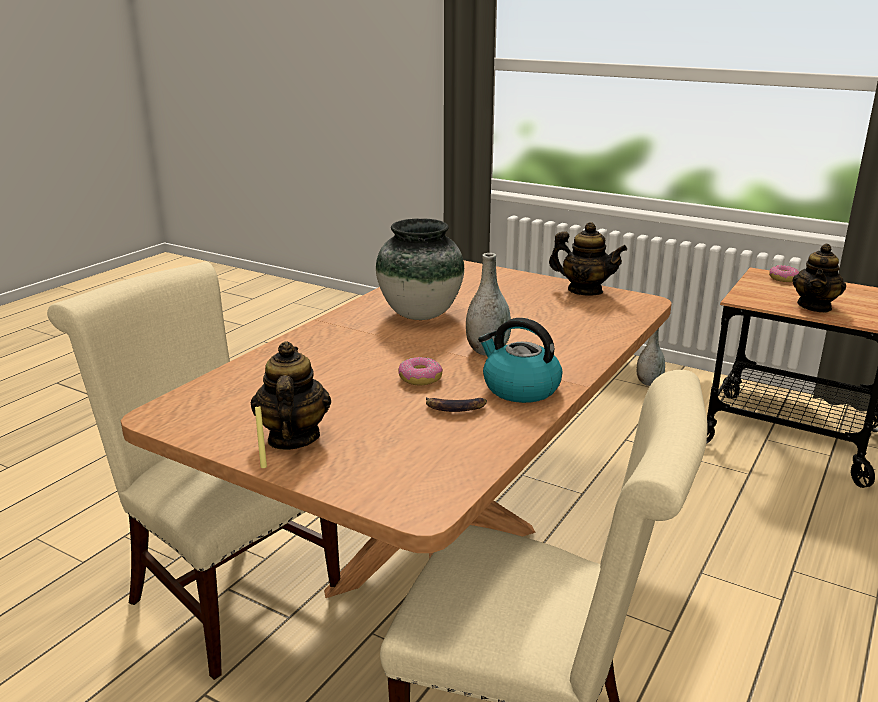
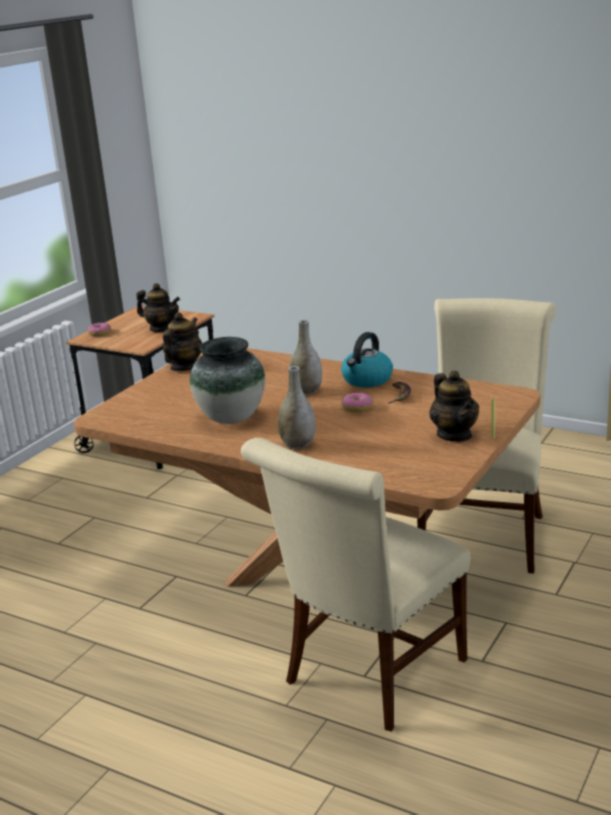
camera: 90 degrees left, 0 degrees up
(293, 438) = (454, 435): teapot -> teapot turned 105 degrees counterclockwise
(649, 382) = (44, 484): grey vase -> grey vase (298, 445)

